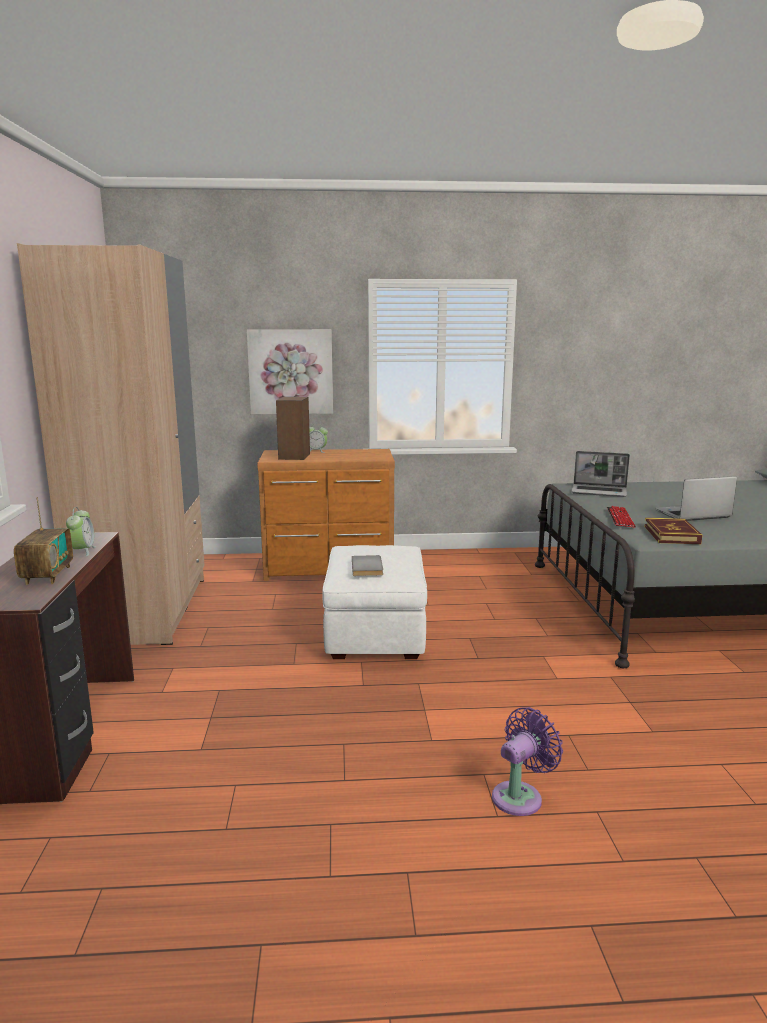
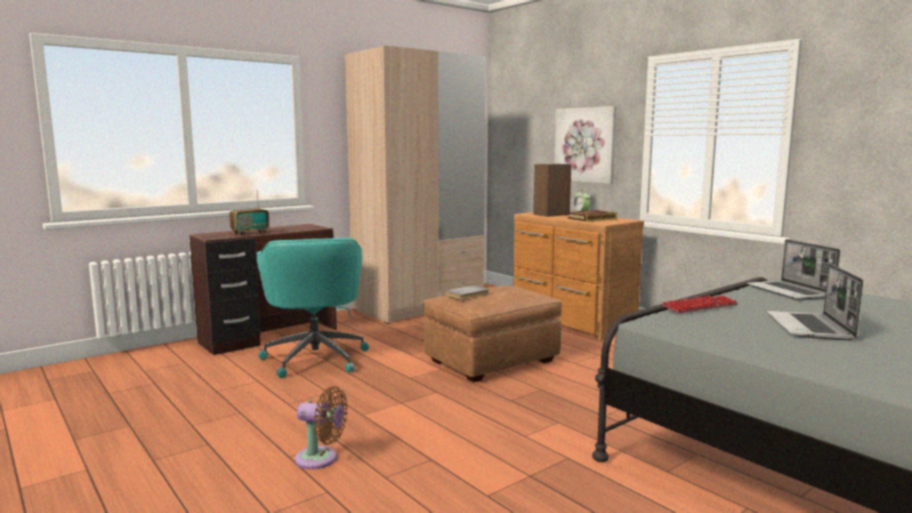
camera: 55 degrees right, 5 degrees down
(83, 551) = (292, 230): alarm clock -> none
(213, 721) = (315, 357): none -> turquoise office chair
(375, 633) = (491, 361): white ottoman -> brown ottoman
(520, 796) = (320, 459): purple fan -> brown fan
(671, 535) = (695, 327): book -> book (592, 218)
(692, 515) = (810, 327): laptop -> laptop turned 120 degrees counterclockwise

